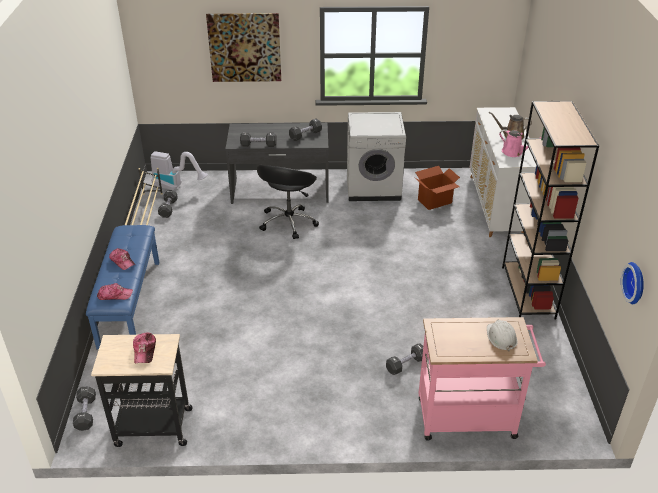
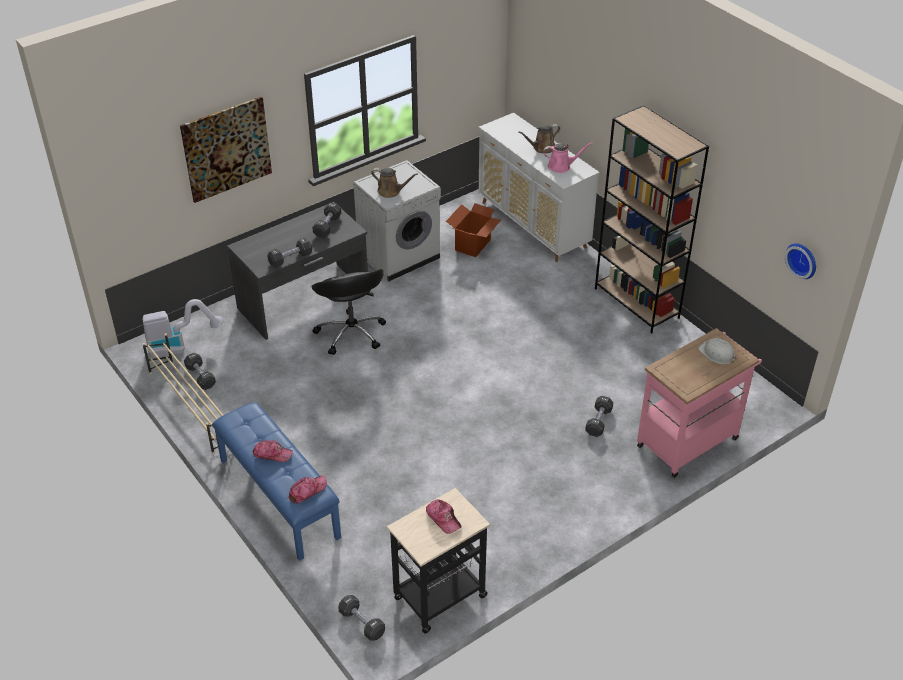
camera: 35 degrees left, 5 degrees up
(366, 126) = (391, 191): none -> brown watering can

